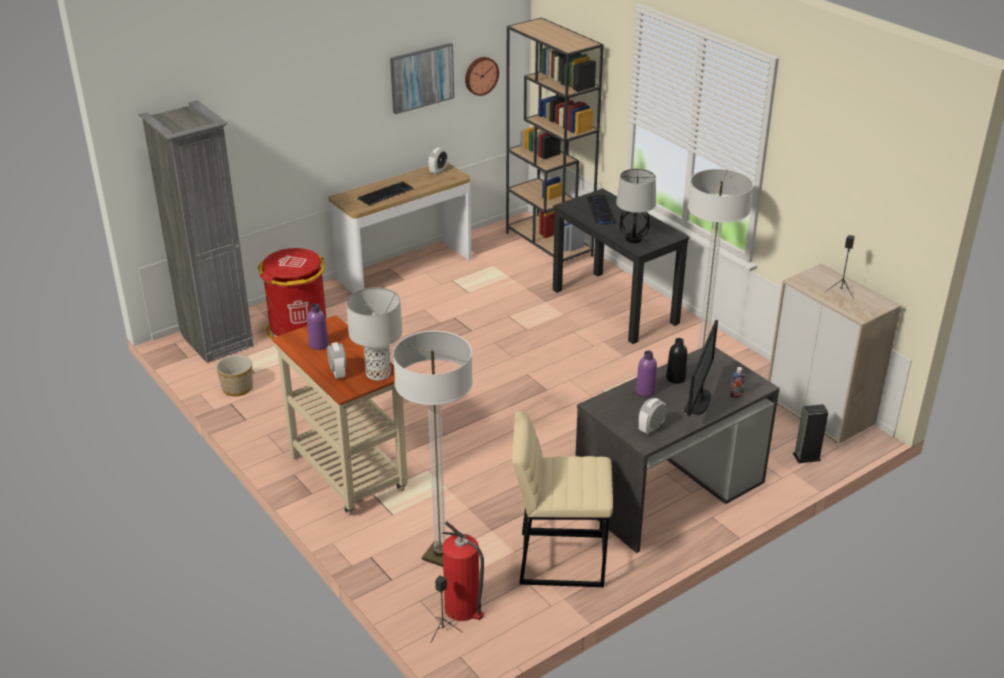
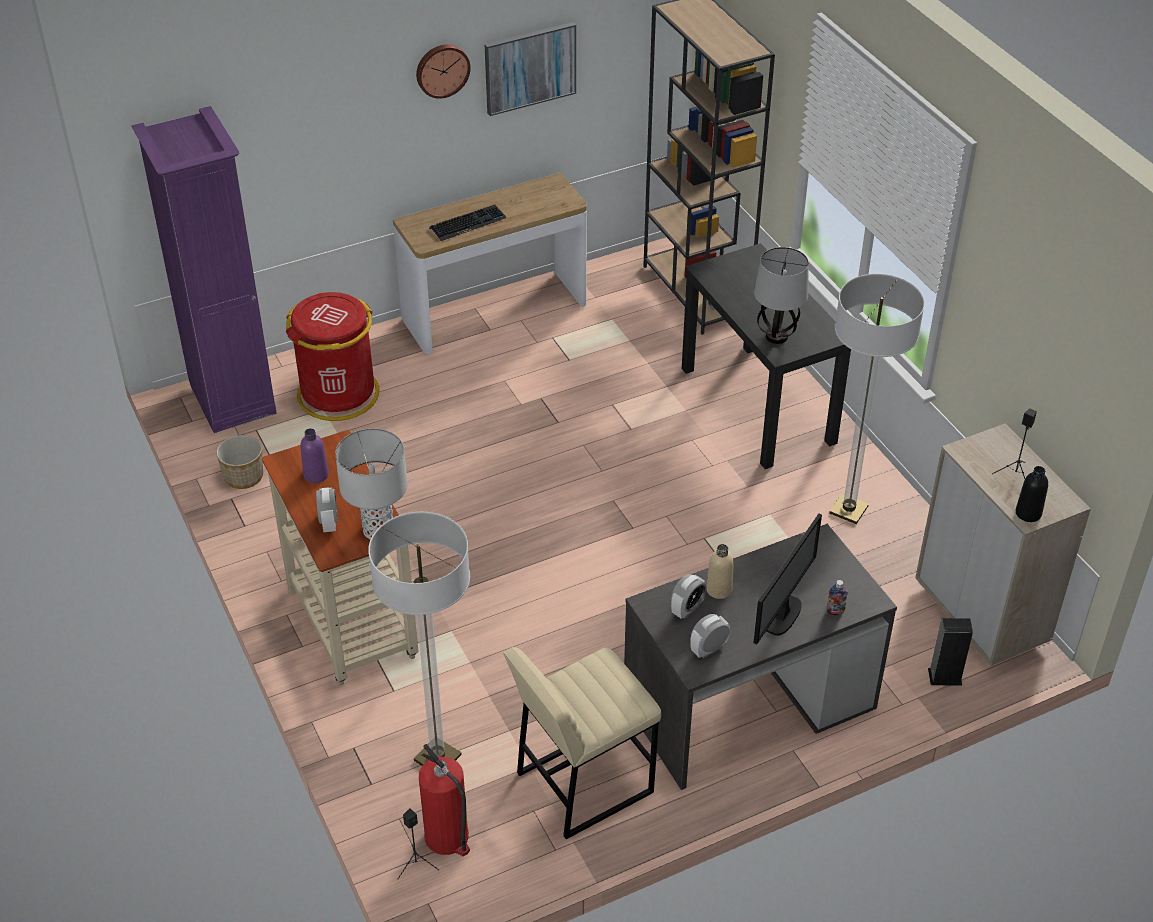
camera: 10 degrees right, 10 degrees up
(218, 340) = (234, 400): grey cabinet -> purple cabinet
(438, 171) = (546, 190): alarm clock -> alarm clock (687, 609)
(480, 75) = (617, 62): wall clock -> wall clock (442, 70)
(558, 559) = (582, 784): beige chair -> beige chair turned 45 degrees counterclockwise
(600, 210) = (746, 282): keyboard -> none
(645, 391) = (719, 589): purple bottle -> beige bottle
(675, 378) = (764, 574): black bottle -> black bottle (1028, 513)

